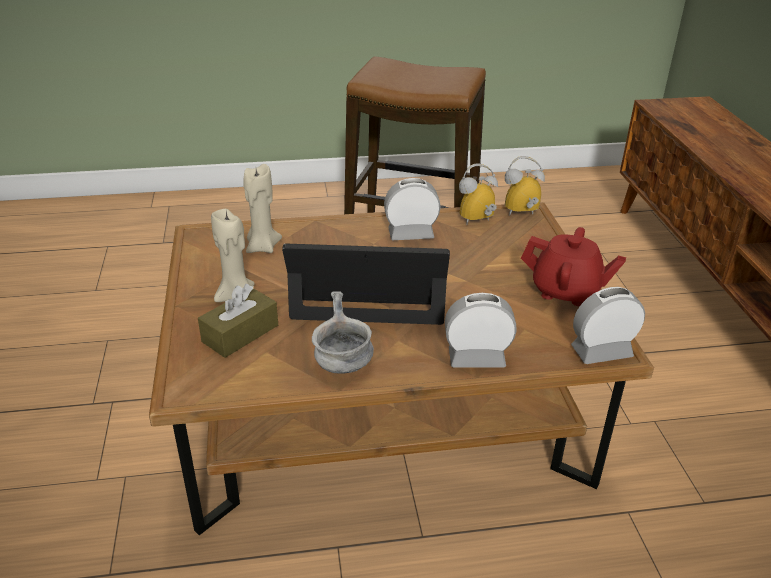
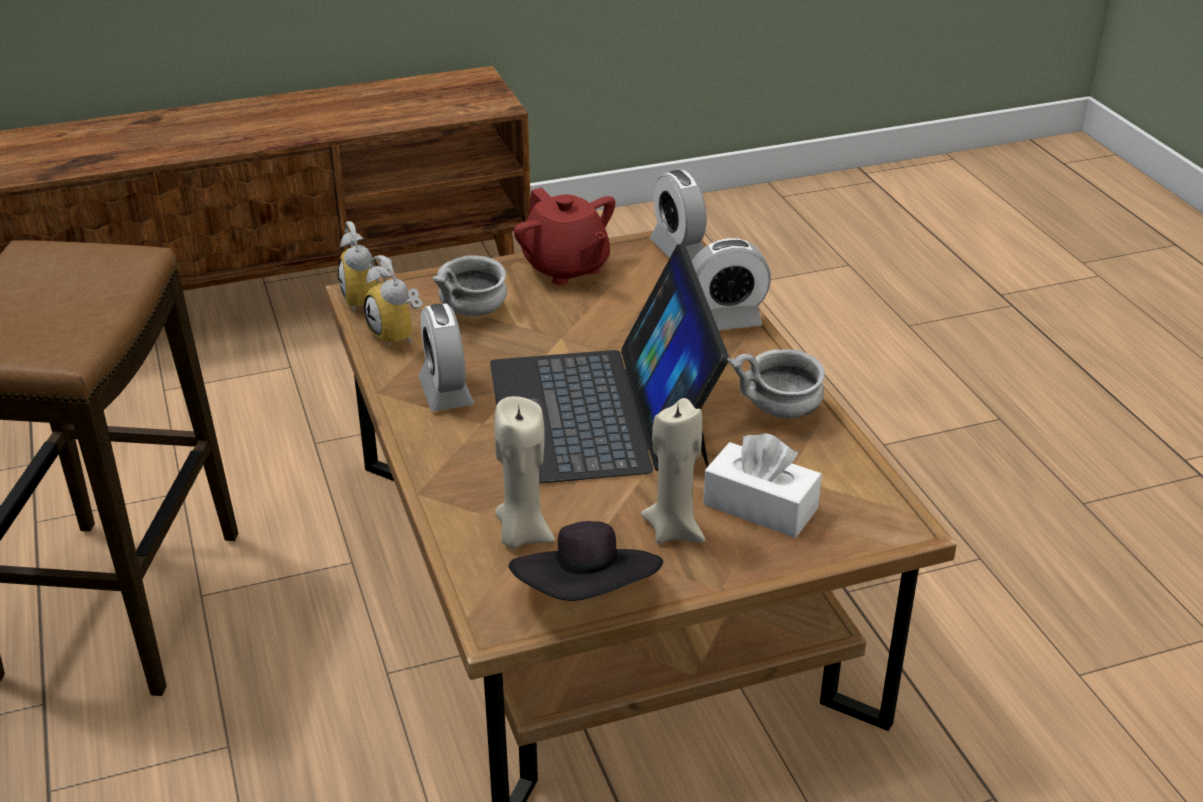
camera: 100 degrees left, 0 degrees up
(199, 261) = (588, 597): none -> black hat
(240, 333) = (760, 506): brown tissue box -> white tissue box
(476, 358) = (726, 321): alarm clock -> alarm clock turned 90 degrees counterclockwise
(506, 249) = (473, 312): none -> grey bowl
(566, 291) = (566, 268): red teapot -> red teapot turned 135 degrees clockwise

